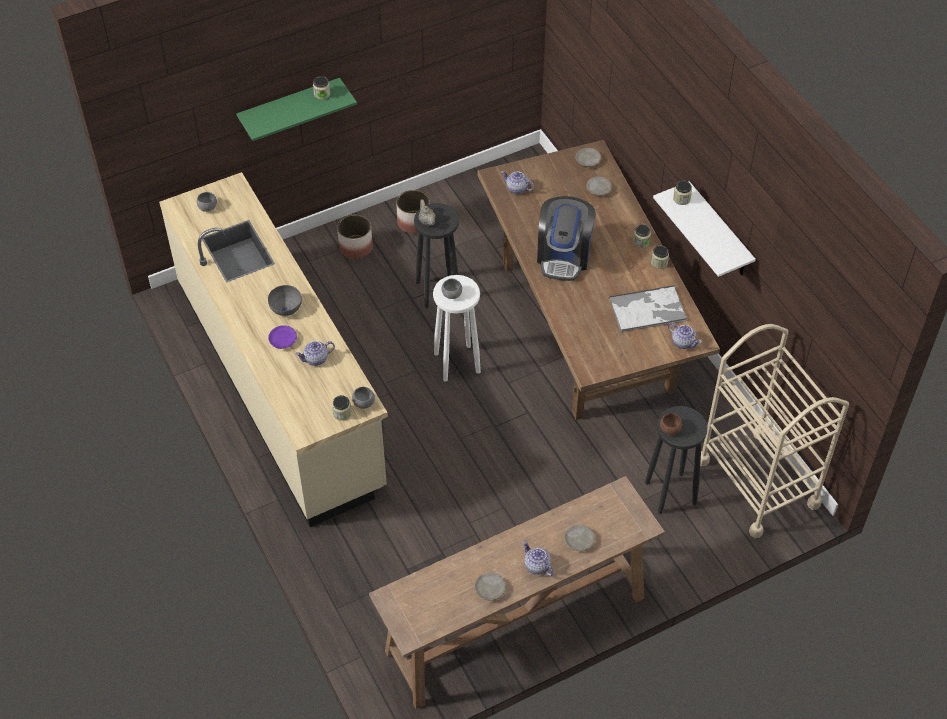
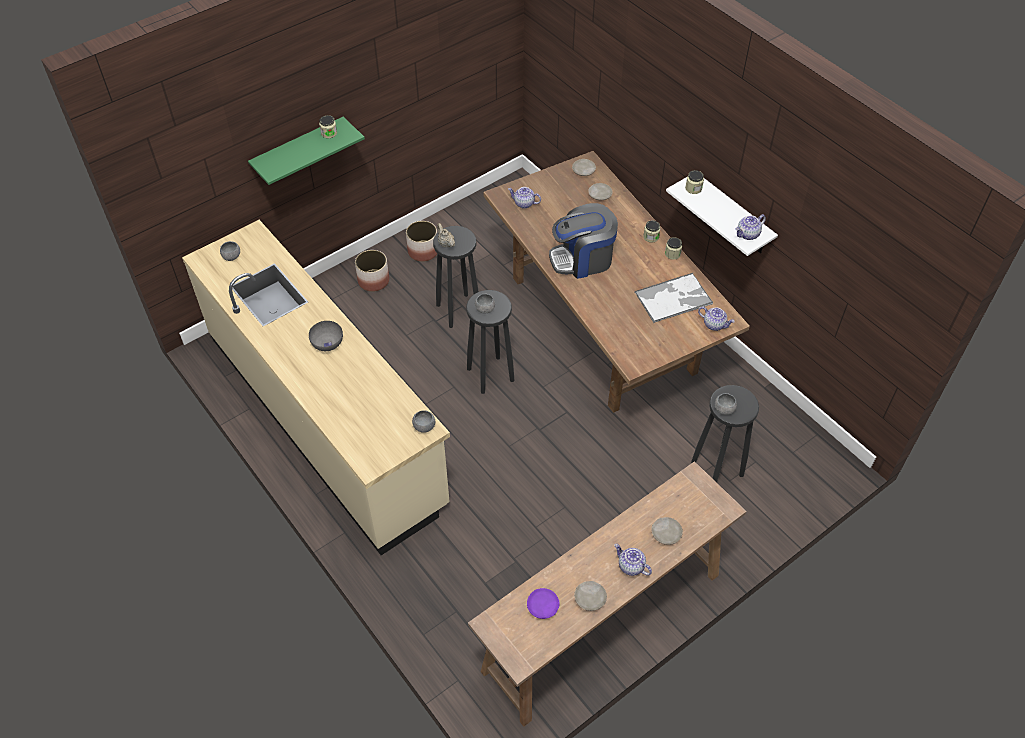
camera: 10 degrees left, 0 degrees up
(283, 340) = (330, 376): purple plate -> purple plate (542, 606)
(316, 359) = (367, 390): teapot -> teapot (748, 234)
(342, 413) = (404, 440): jar -> none
(457, 362) = (490, 374): white stool -> black stool
(564, 256) = (582, 259): coffee machine -> coffee machine turned 75 degrees clockwise
(670, 429) = (724, 409): brown bowl -> grey bowl
(757, 482) = (794, 447): beige cart -> none

